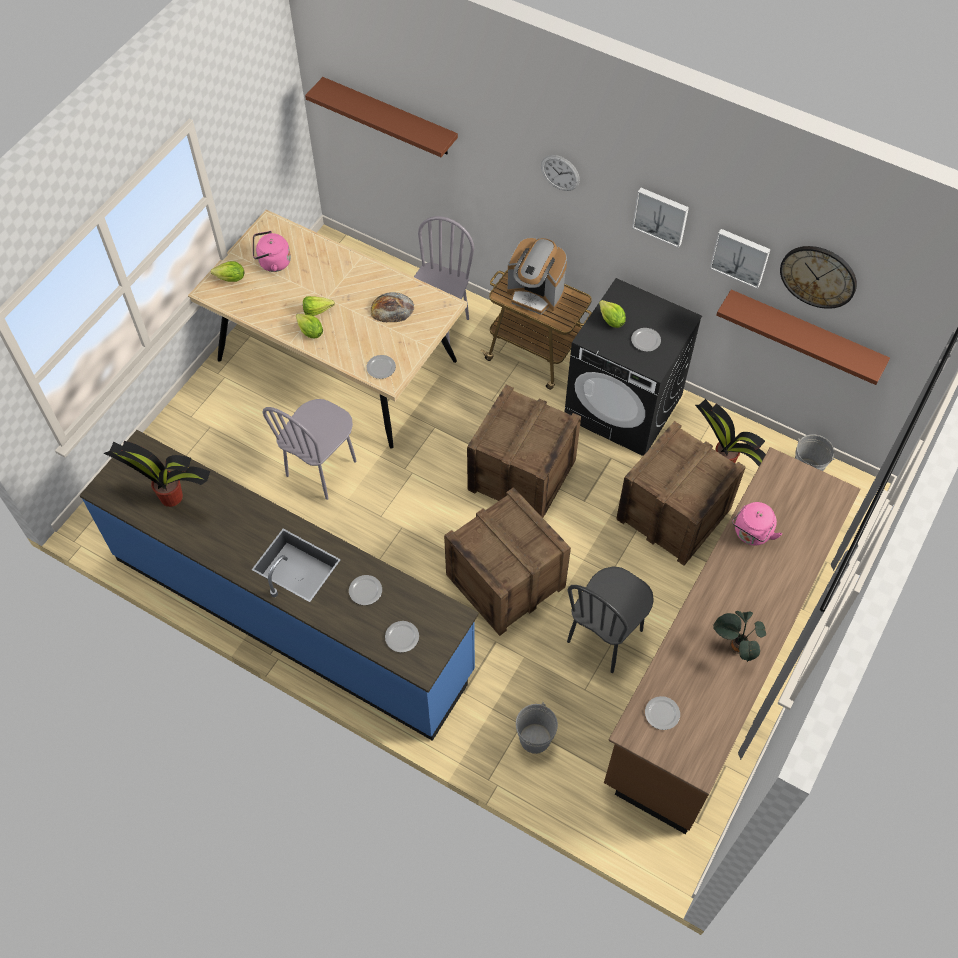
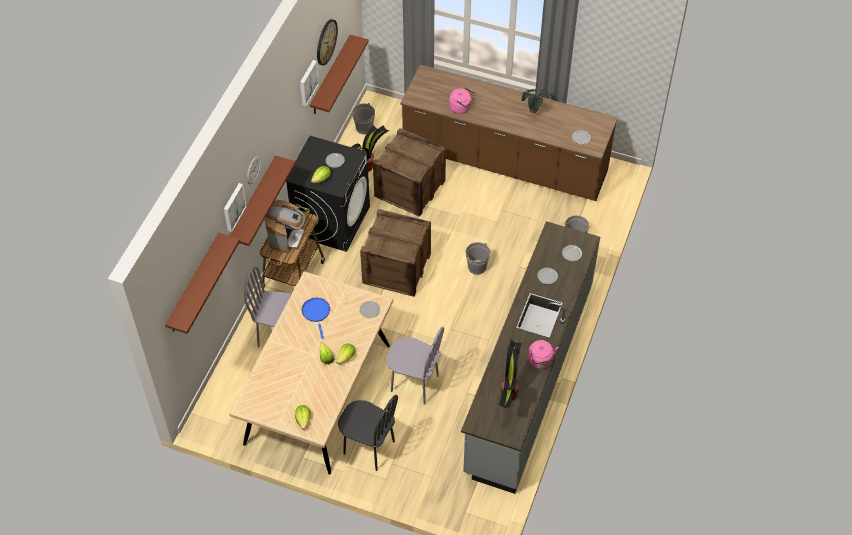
camera: 100 degrees left, 5 degrees down
(272, 262) = (283, 396): pink kettle -> pink kettle (541, 361)
(292, 613) = (528, 377): blue counter -> grey counter
(392, 308) = (316, 313): bread -> blue frying pan
(505, 581) = (477, 267): crate -> grey bucket
(544, 209) = (253, 202): none -> brown shelf
(605, 636) = (501, 214): black chair -> black chair (369, 448)
(661, 215) = (284, 117): picture -> picture (233, 207)

